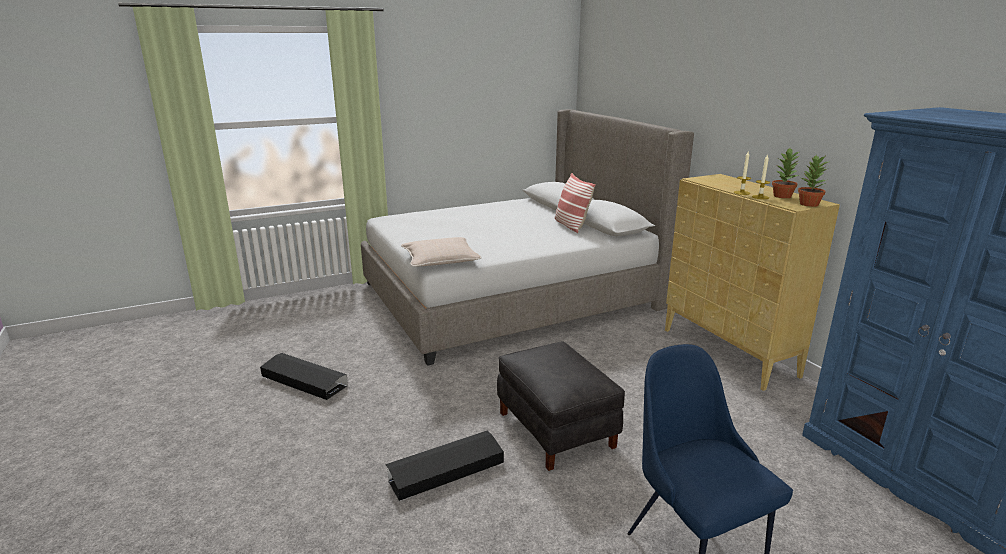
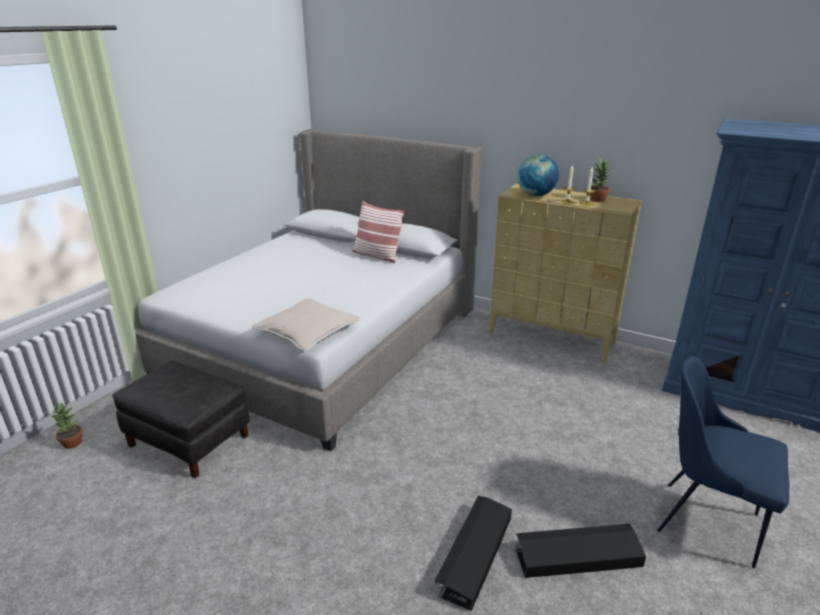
camera: 35 degrees left, 5 degrees up
(304, 381) = (213, 532): black storage box -> black storage box (577, 556)
(556, 429) = (514, 464): black ottoman -> black ottoman (190, 440)
(719, 184) = (536, 195): none -> globe
(808, 204) = (626, 204): potted plant -> potted plant (72, 443)

